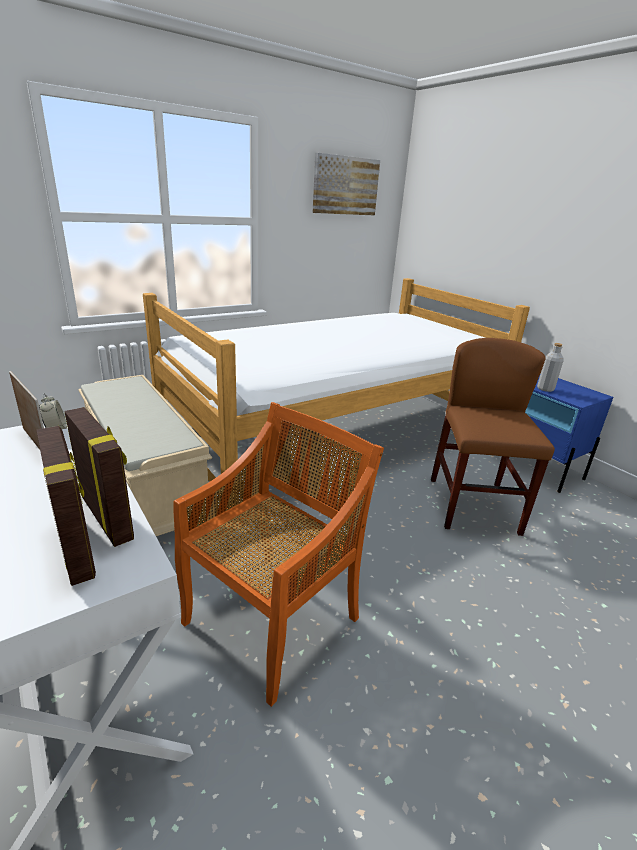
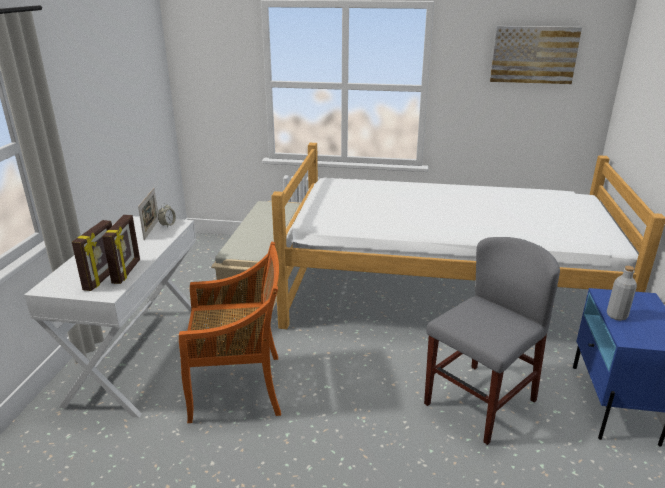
camera: 45 degrees right, 0 degrees up
(473, 505) = (480, 402): brown chair -> grey chair

